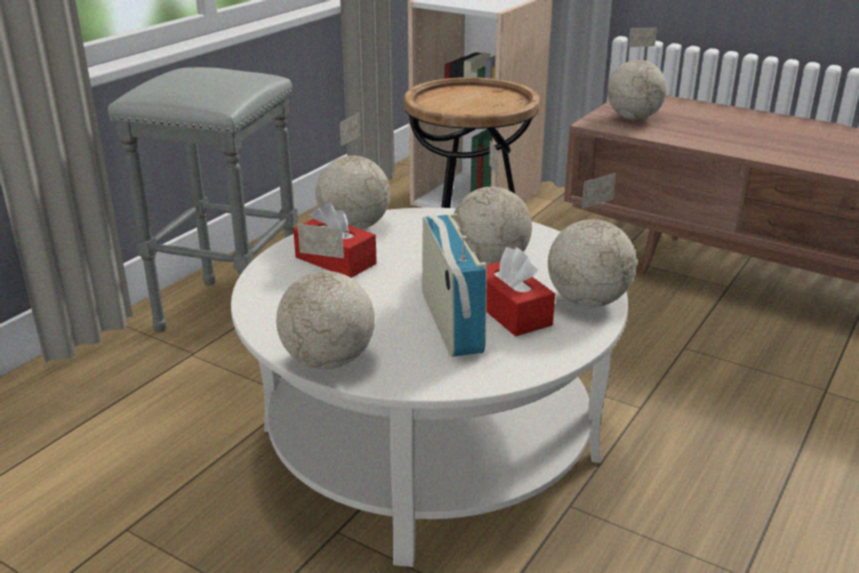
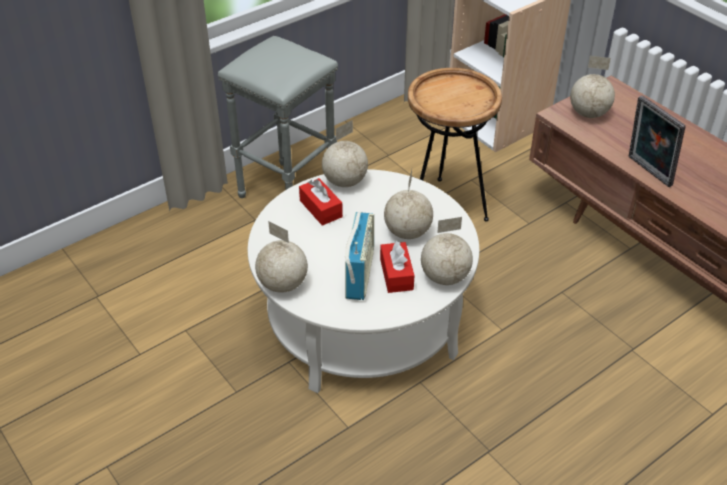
camera: 20 degrees right, 15 degrees up
(755, 152) = (647, 172): none -> picture frame

